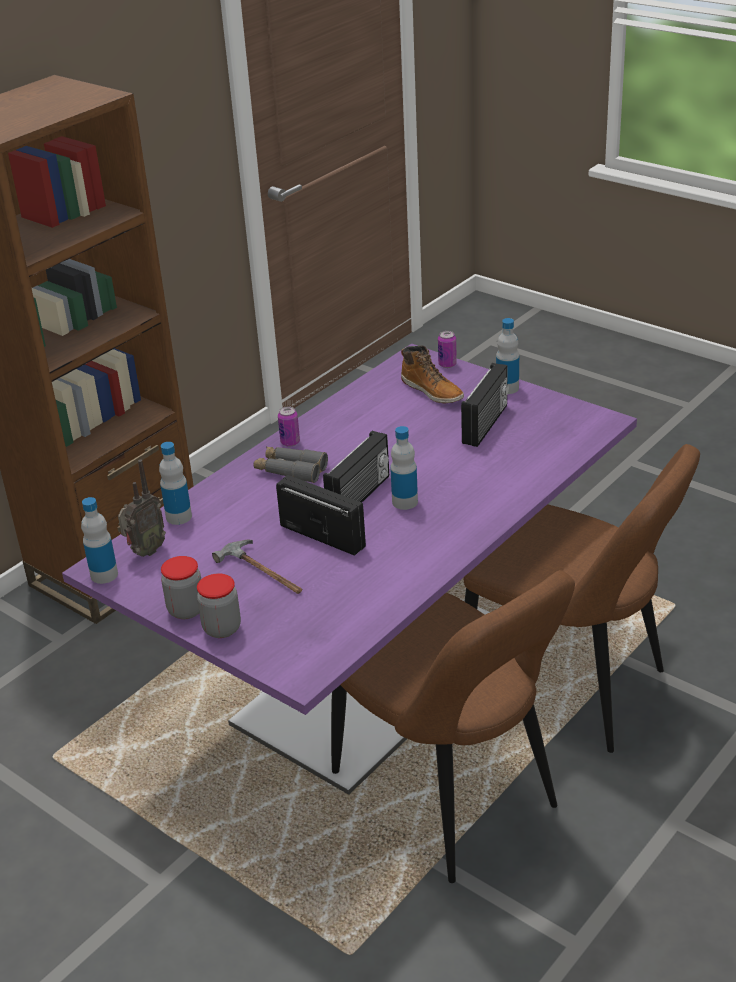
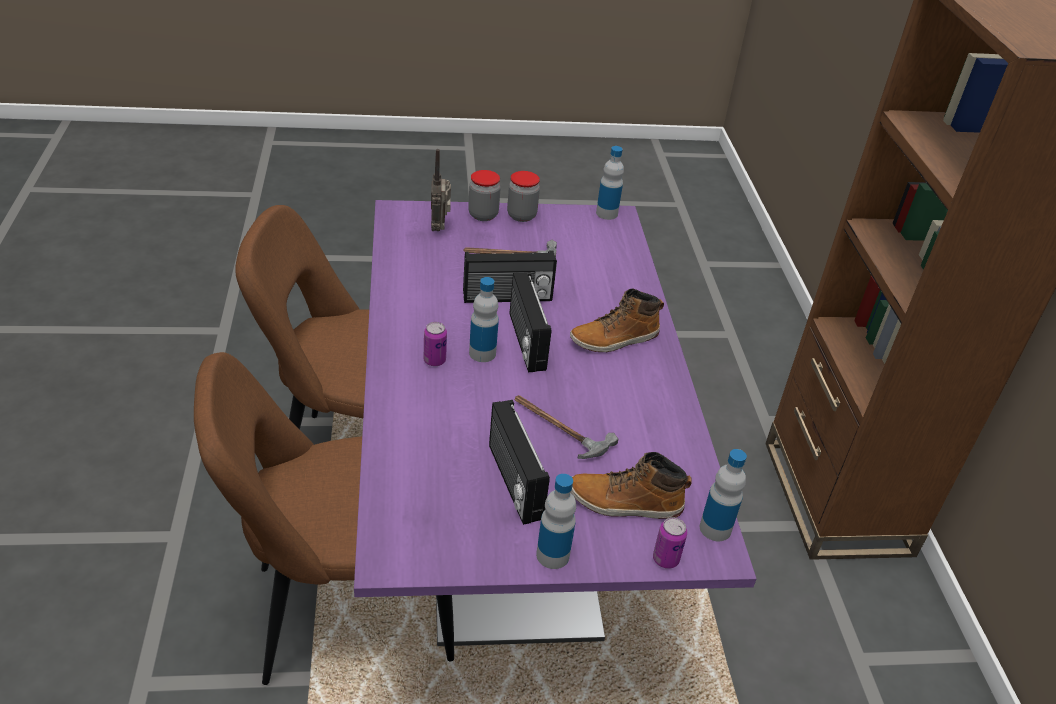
camera: 130 degrees right, 5 degrees up
(145, 552) = (608, 236): radio -> radio (440, 227)
(179, 517) = (630, 266): bottle -> bottle (715, 528)
(290, 442) = (659, 366): can -> can (434, 360)
(291, 470) = (615, 339): grey binoculars -> boot
(418, 438) = (557, 428): none -> hammer

